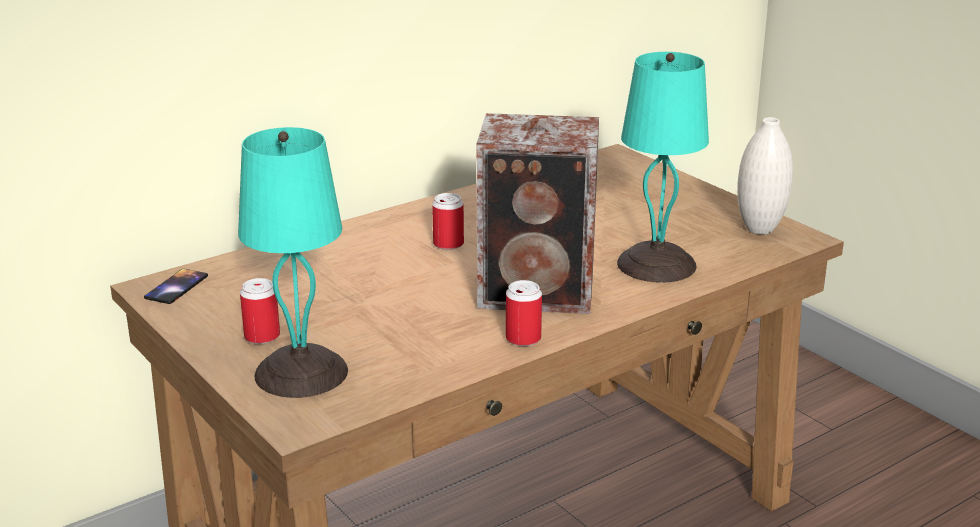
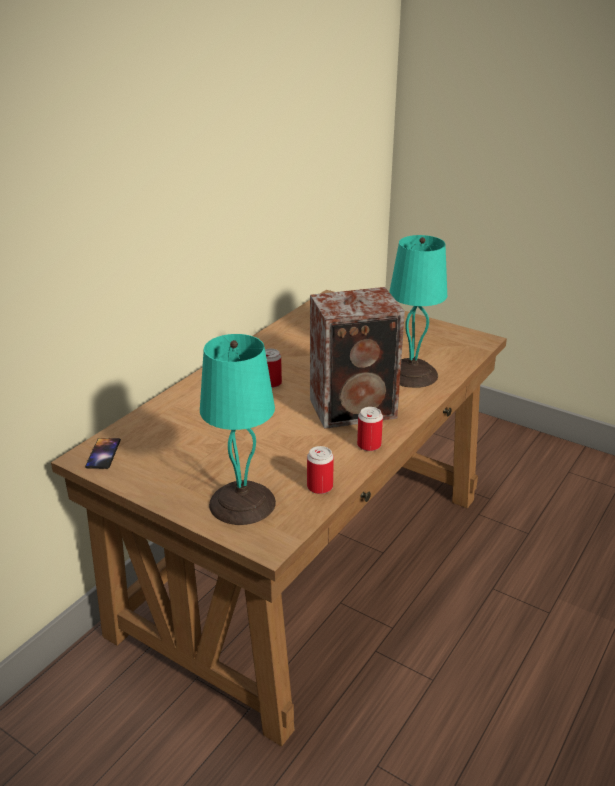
camera: 20 degrees left, 5 degrees up
(262, 336) = (194, 480): can -> can (320, 487)
(759, 229) = (454, 338): white vase -> none

